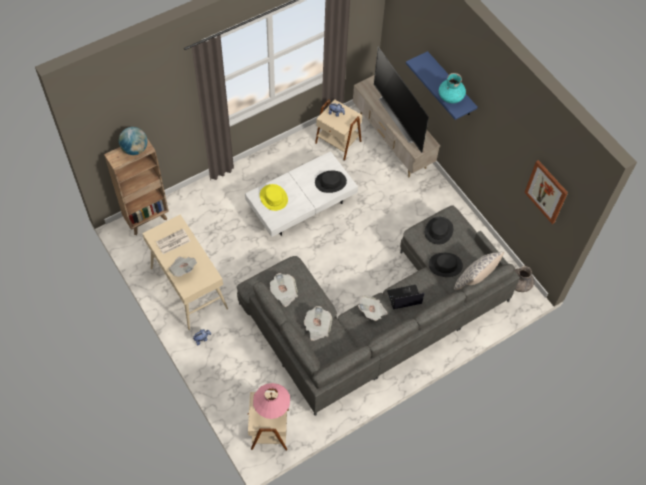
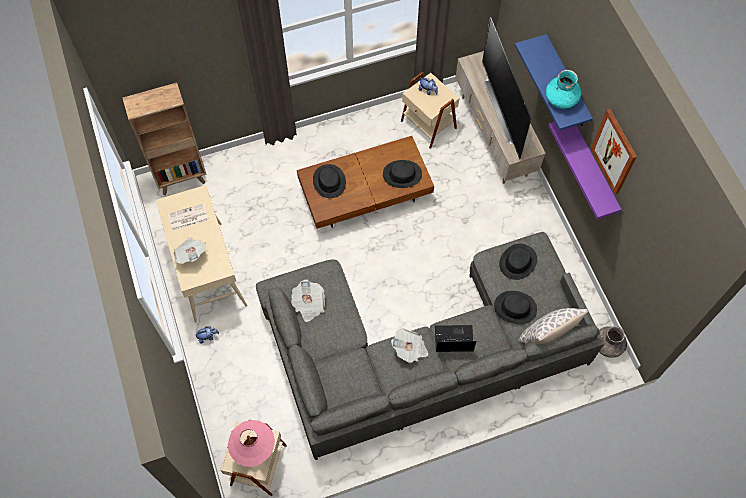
camera: 15 degrees right, 5 degrees up
(135, 149) = (160, 98): globe -> none
(273, 197) = (329, 181): yellow hat -> black hat
(301, 205) = (365, 195): white coffee table -> brown coffee table
(317, 327) = (338, 355): newspaper -> none
(483, 146) = (593, 168): none -> purple shelf
(546, 191) = (657, 248): picture -> picture (614, 152)

